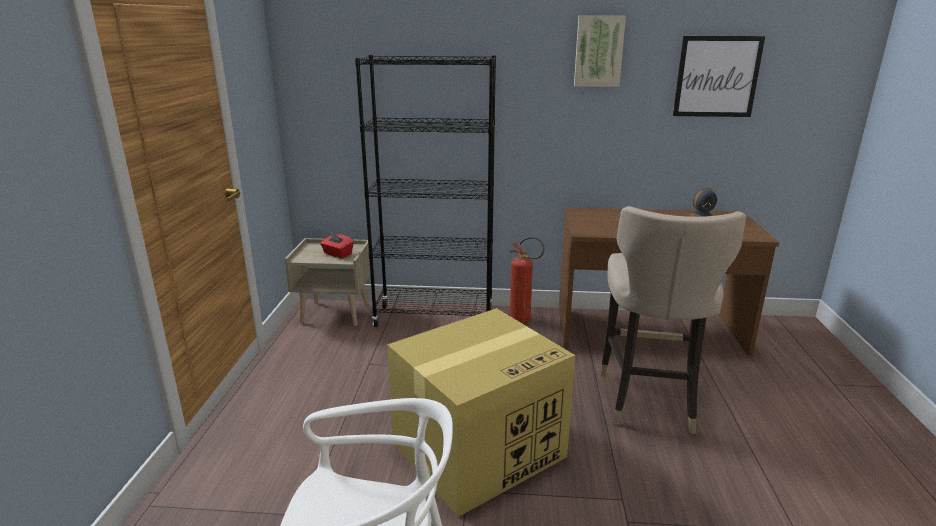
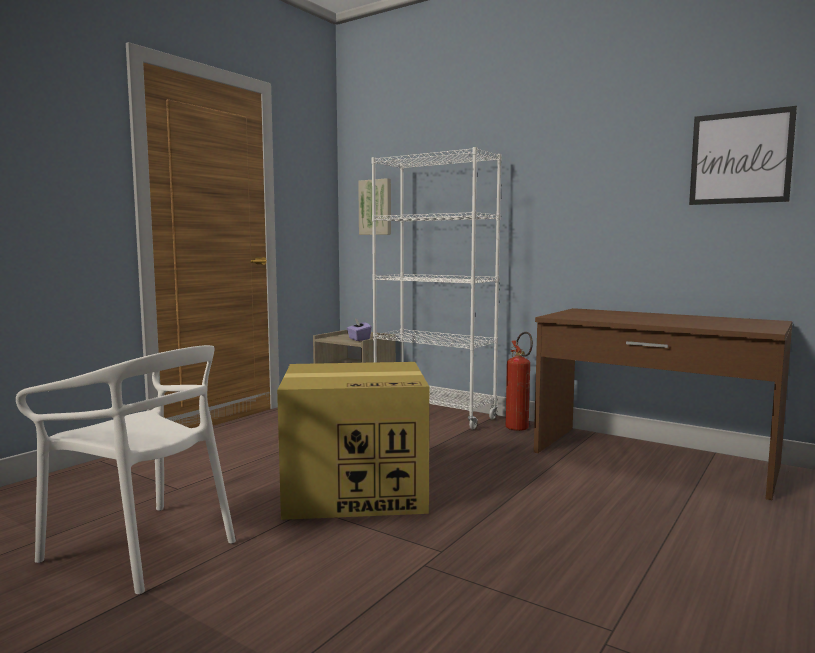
camera: 30 degrees right, 15 degrees down
(337, 254) = (358, 339): red tissue box -> purple tissue box
(434, 319) = (434, 415): black bookcase -> white bookcase
(598, 51) = (603, 142): picture -> picture (376, 207)
(648, 400) = (575, 500): beige stool -> none
(702, 216) = (723, 319): alarm clock -> none

